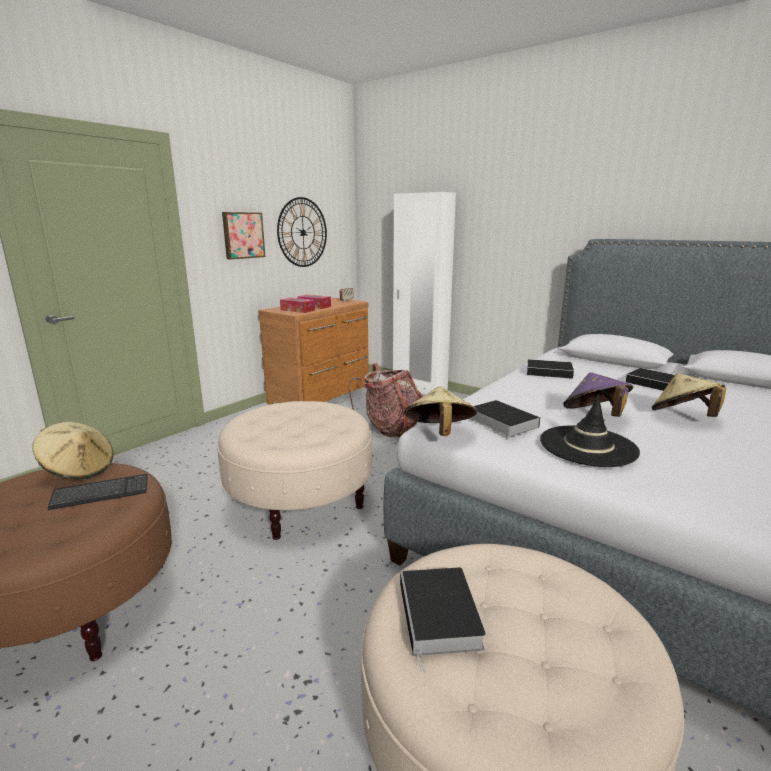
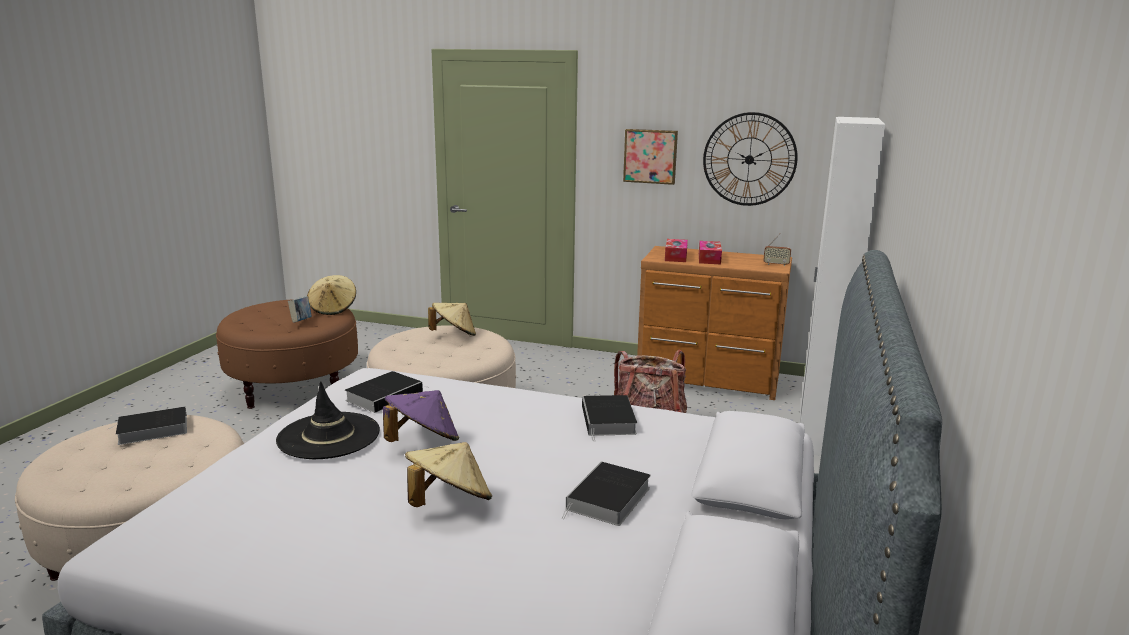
camera: 70 degrees right, 0 degrees up
(101, 493) = (301, 322): keyboard -> book
(439, 433) = (353, 375): beige hat -> beige hat (454, 335)

